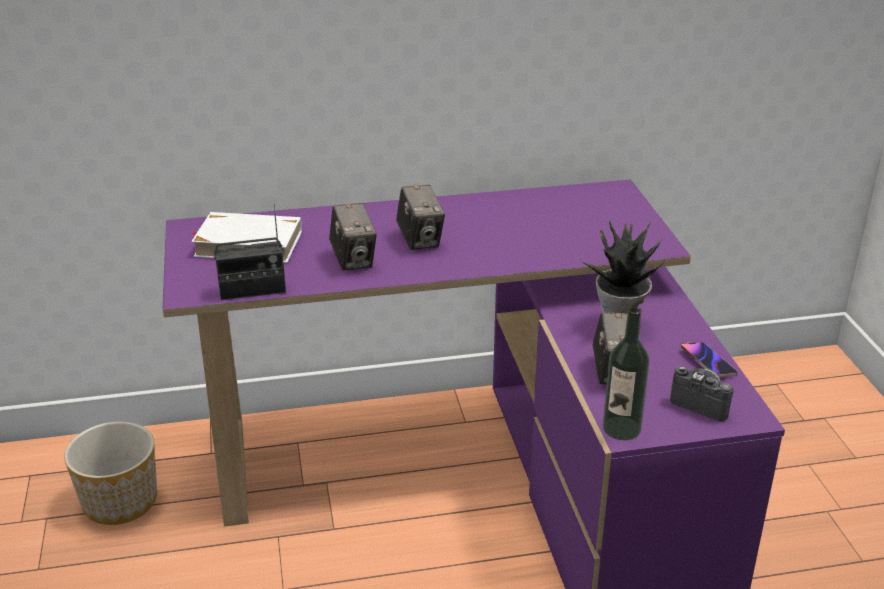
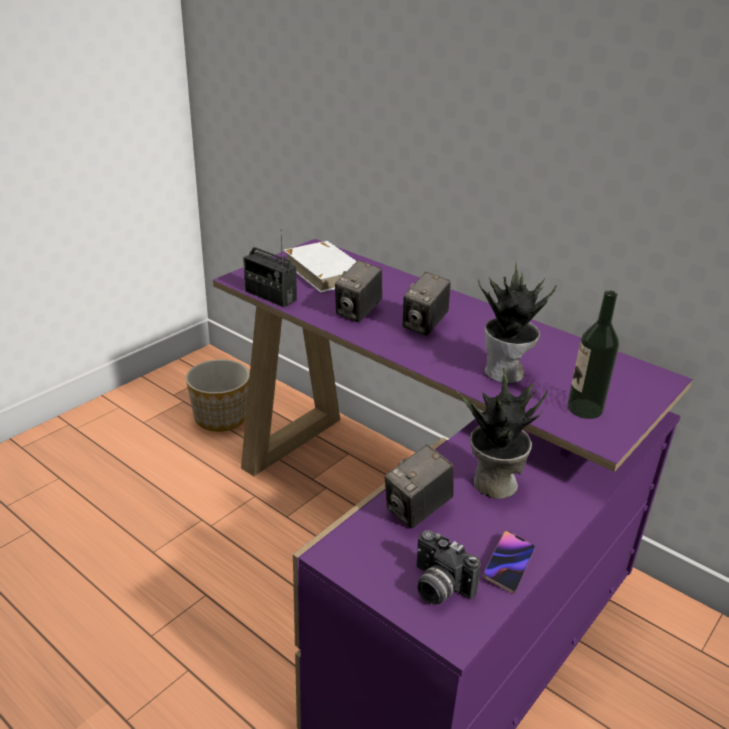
camera: 50 degrees right, 0 degrees up
(537, 240) = (505, 373): none -> potted plant
(621, 428) = (338, 549): bottle -> bottle (584, 408)
(703, 402) = (438, 587): camera -> camera turned 135 degrees clockwise

